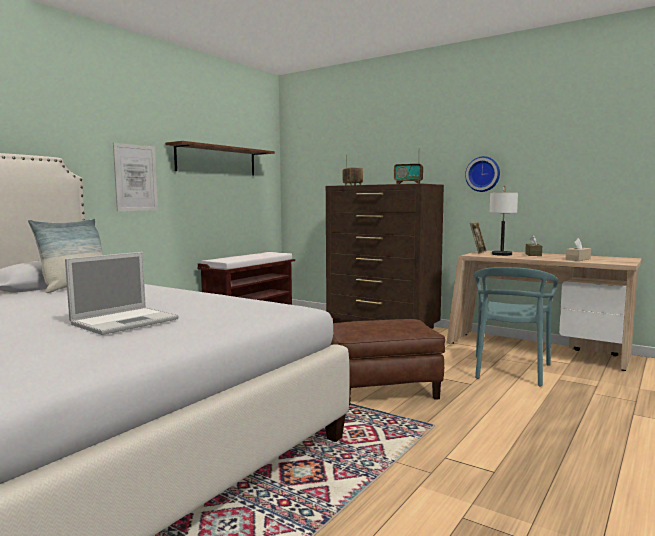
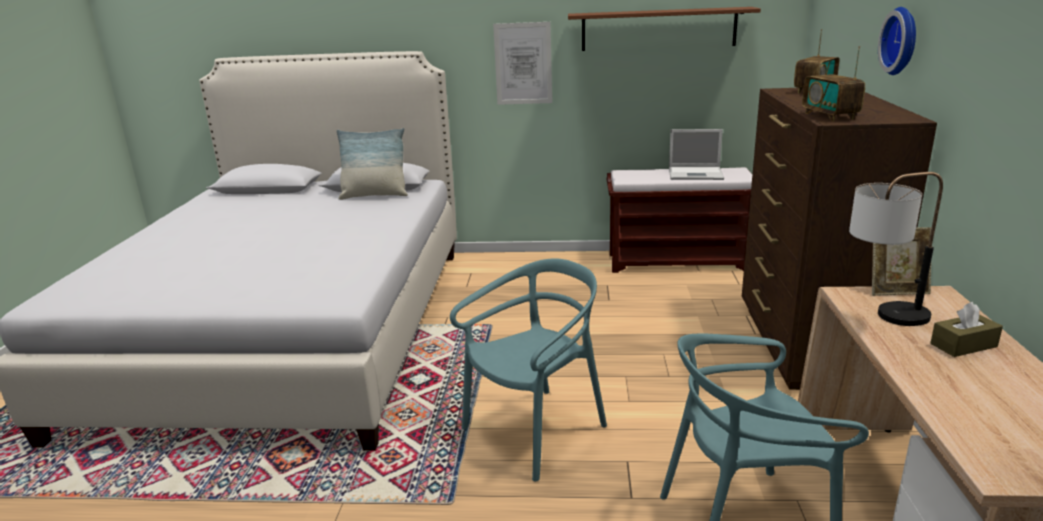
camera: 60 degrees right, 15 degrees up
(126, 321) = (238, 262): laptop -> laptop (696, 174)
(382, 389) = (536, 431): brown ottoman -> turquoise chair
(483, 174) = (994, 119): wall clock -> wall clock (903, 41)
(578, 259) = (964, 405): beige tissue box -> none

